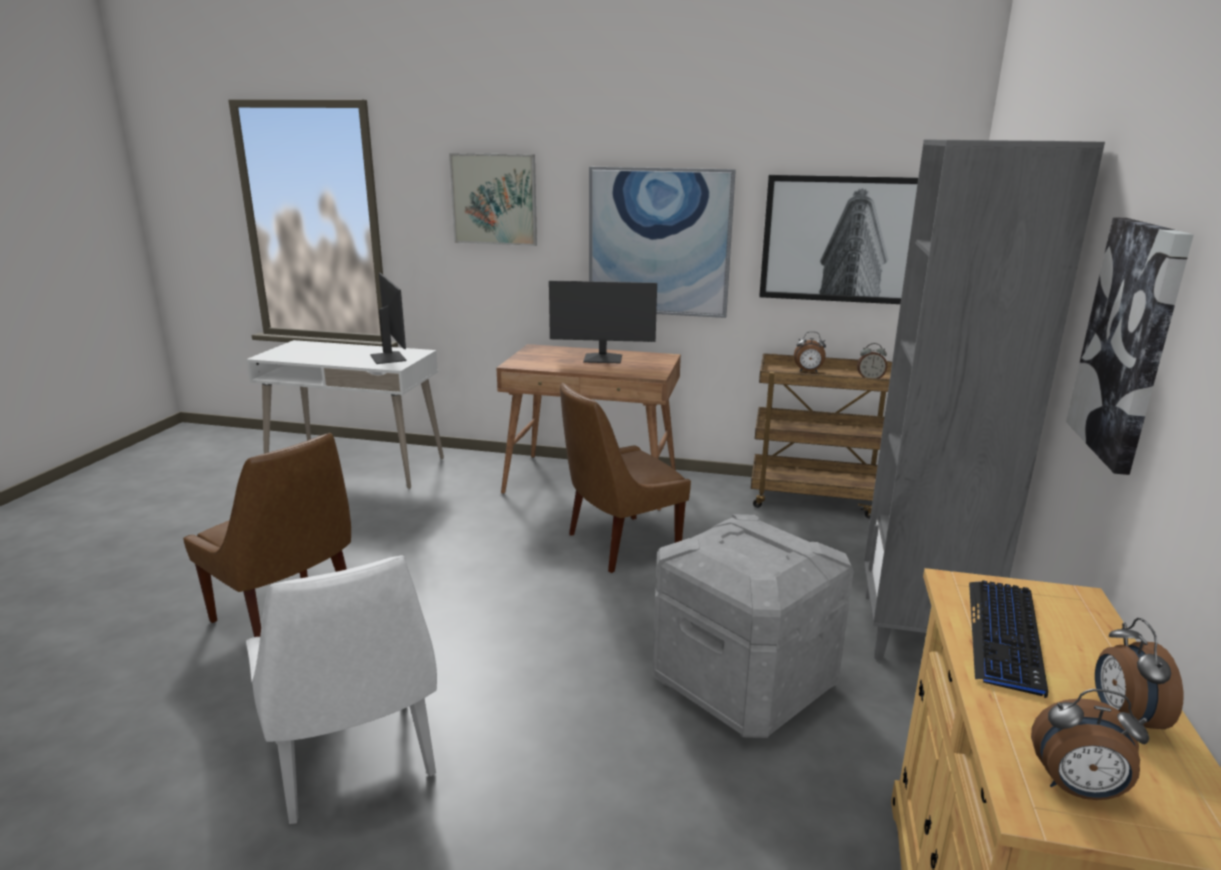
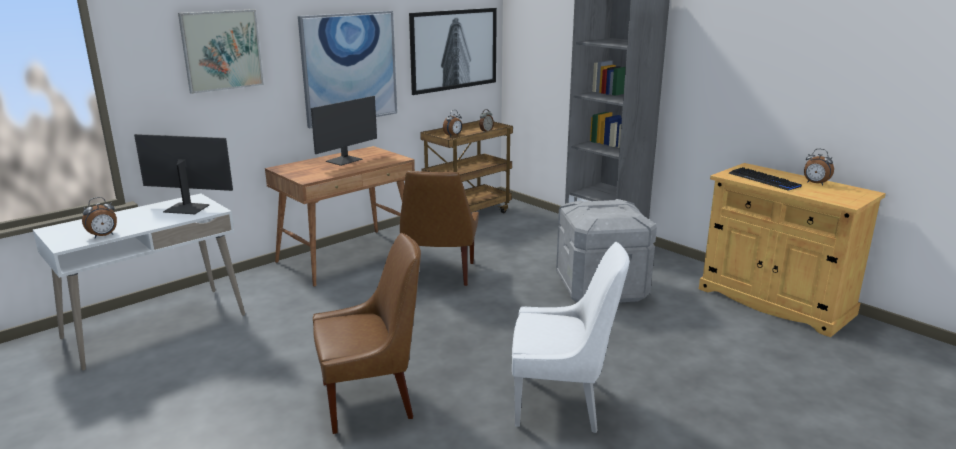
camera: 55 degrees left, 0 degrees up
(1077, 790) = (844, 198): alarm clock -> alarm clock (103, 236)
(1129, 341) = (723, 69): picture -> none

